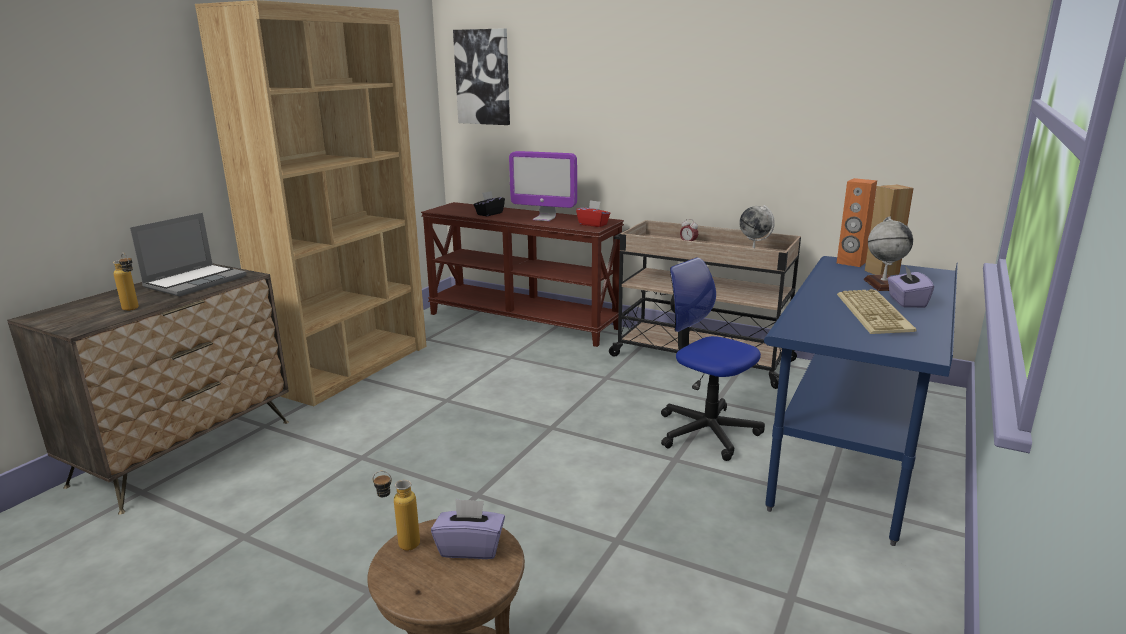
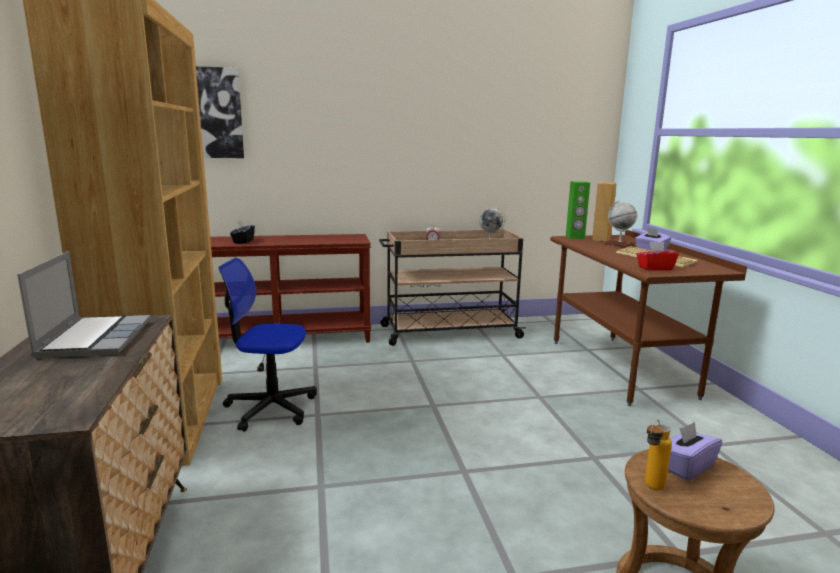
camera: 40 degrees left, 5 degrees down
(133, 309) = (92, 380): bottle -> none
(544, 218) = (302, 239): monitor -> none
(593, 224) = (352, 238): red tissue box -> red tissue box (655, 268)
(707, 432) = (528, 374): office chair -> office chair (270, 408)
(847, 466) = (620, 368): blue desk -> brown desk
(851, 263) = (575, 237): orange speaker -> green speaker

